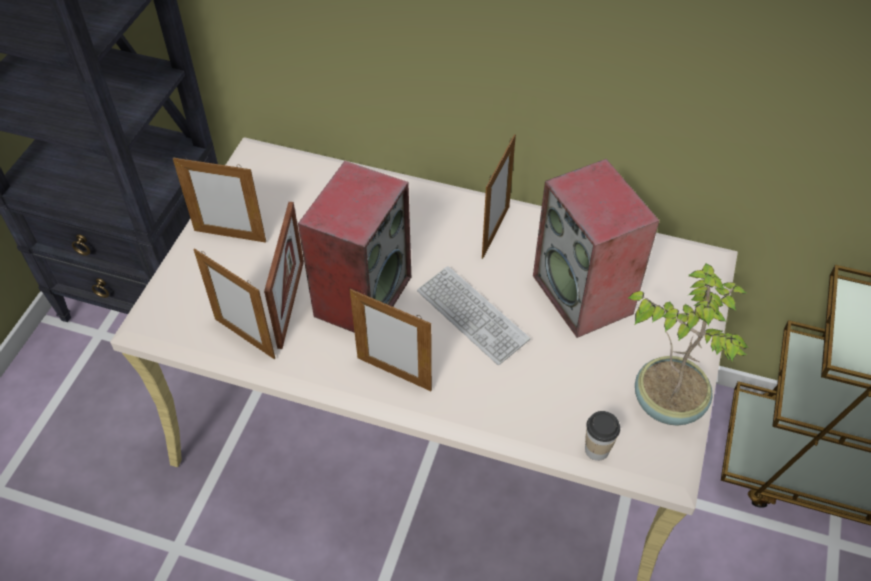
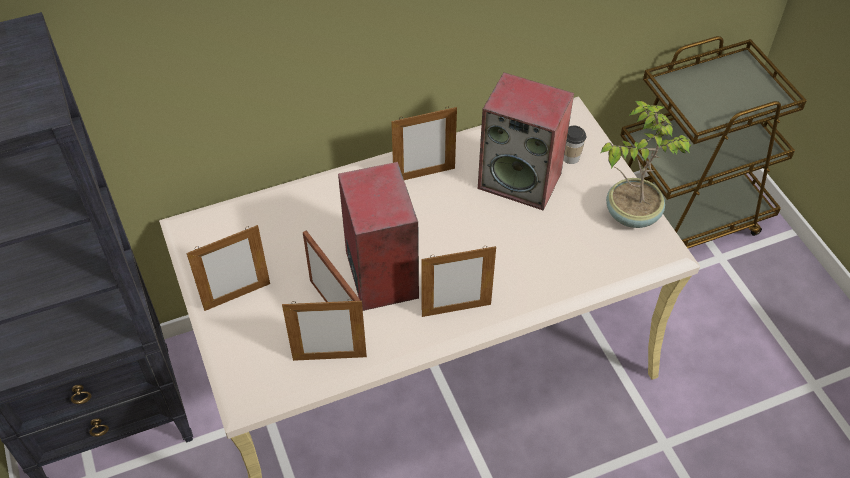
camera: 40 degrees left, 0 degrees up
(472, 316) = (466, 239): keyboard -> none
(495, 232) = (424, 175): picture frame -> picture frame turned 90 degrees clockwise
(597, 449) = (621, 269): cup -> cup (570, 157)

